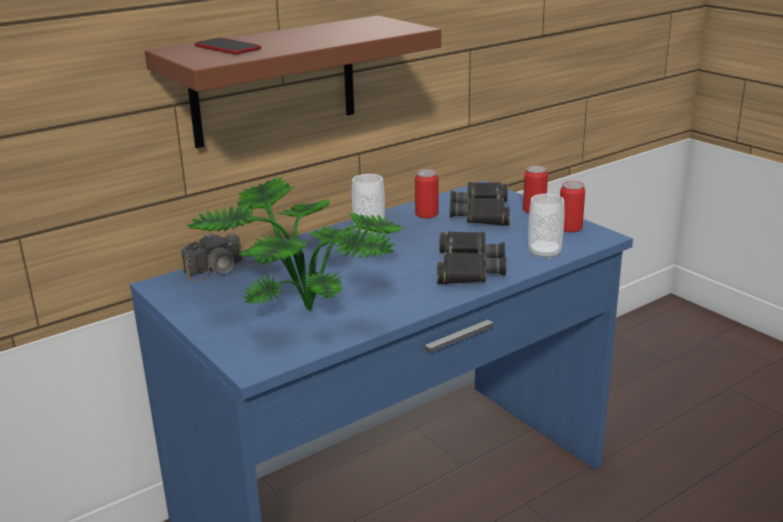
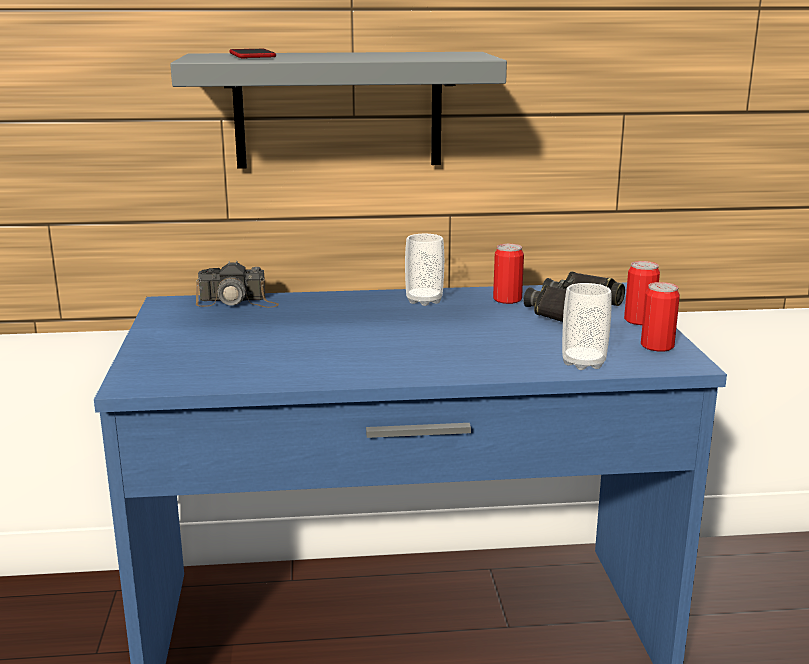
camera: 30 degrees right, 5 degrees down
(274, 81) = (338, 110): brown shelf -> grey shelf
(305, 305) = (258, 347): potted plant -> none
(467, 267) = (472, 355): black binoculars -> none

